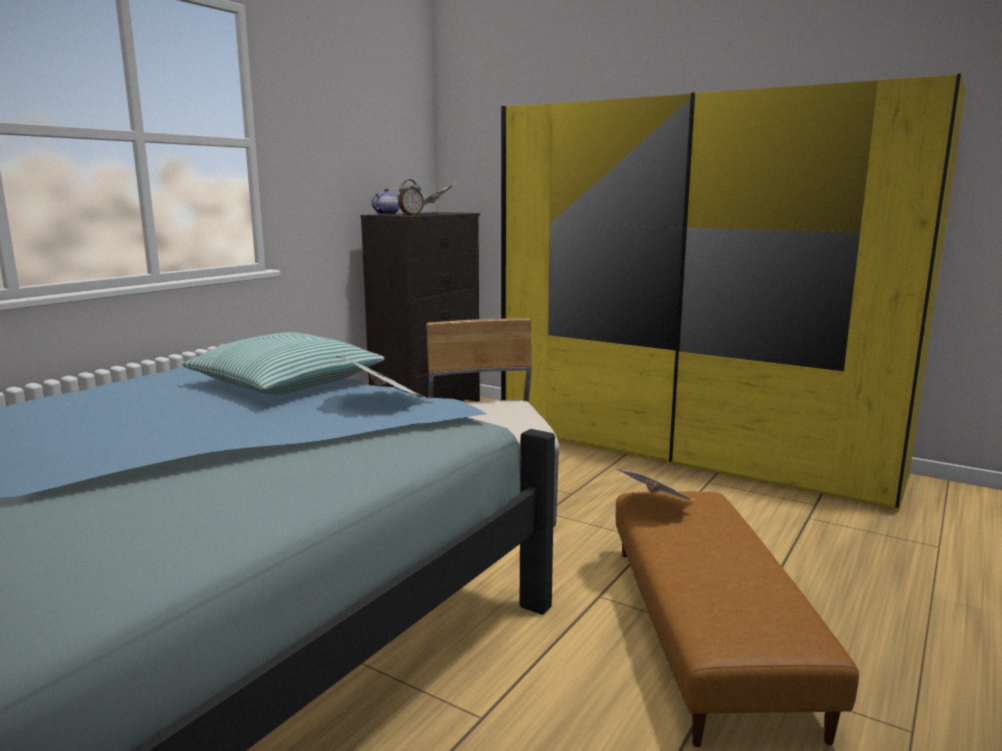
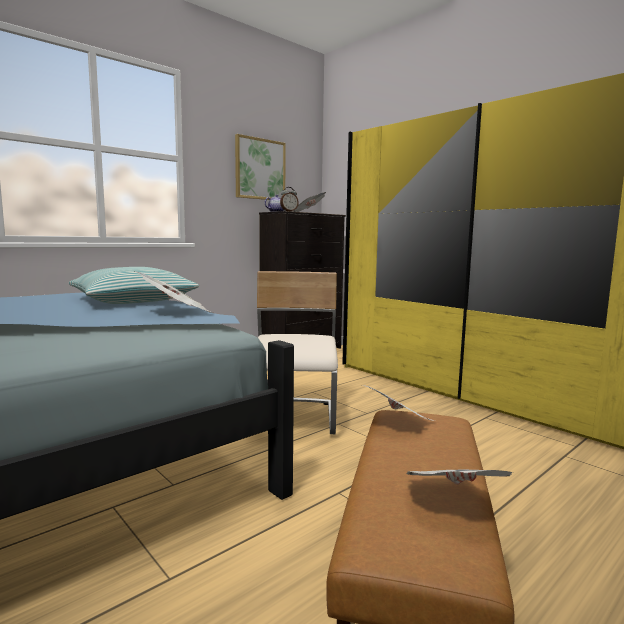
camera: 15 degrees right, 5 degrees down
(356, 149) = (260, 169): none -> picture
(765, 584) = (454, 500): none -> newspaper

